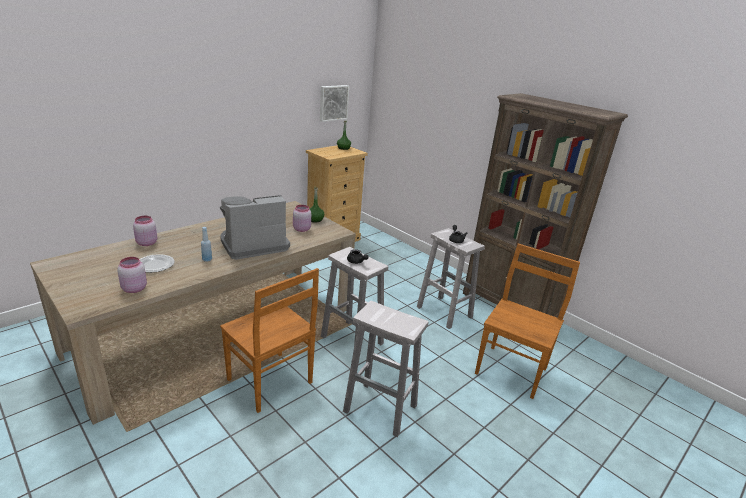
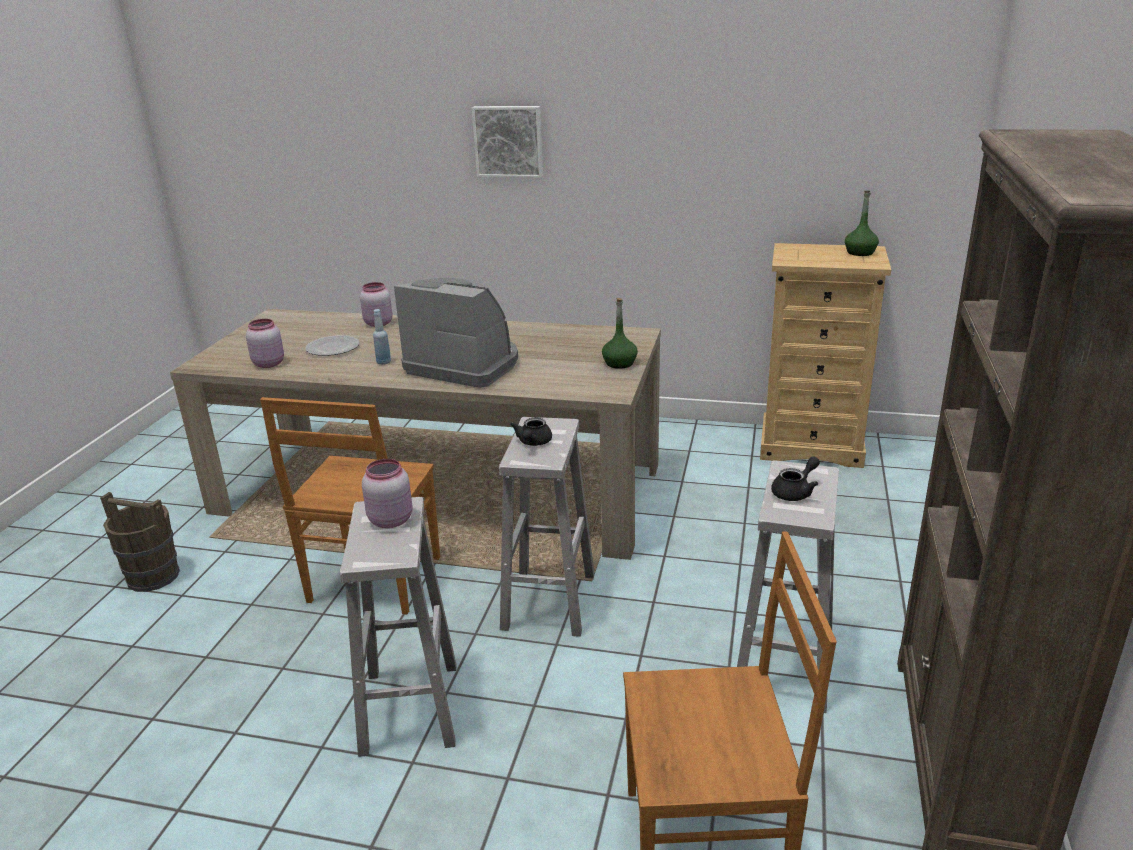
camera: 60 degrees right, 0 degrees up
(133, 474) = (152, 576): none -> brown bucket
(301, 229) = (567, 369): pink jar -> pink jar (390, 519)
(333, 102) = (860, 149): picture -> picture (509, 141)

